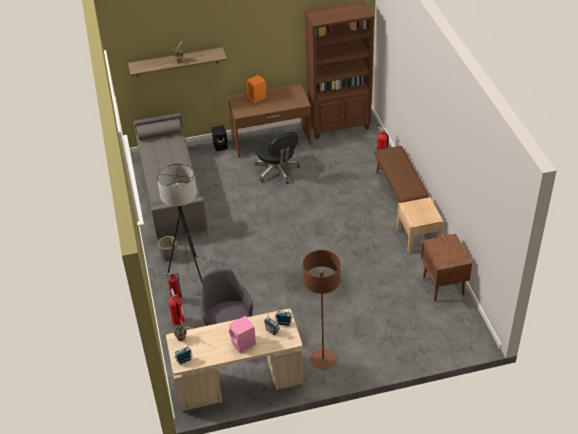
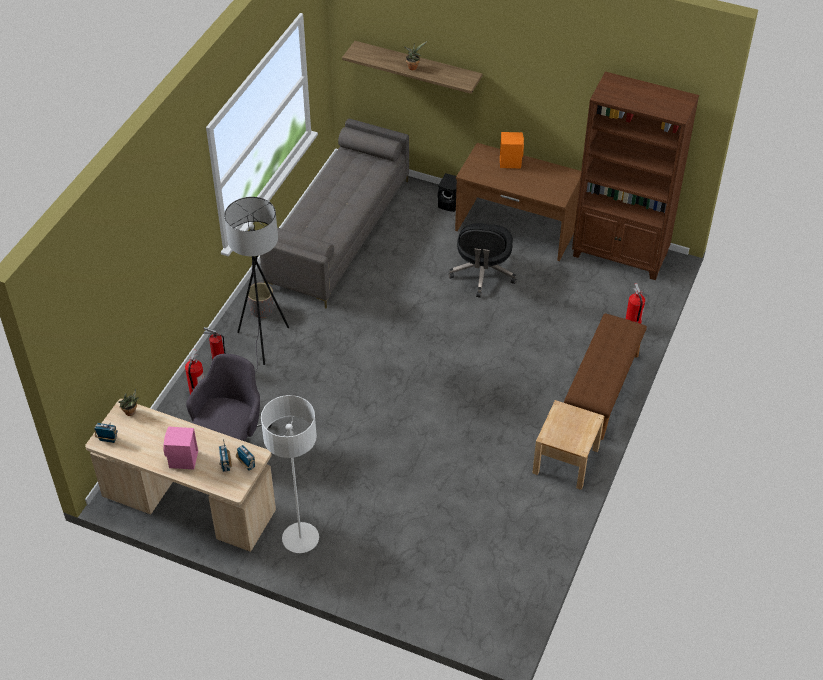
camera: 35 degrees right, 5 degrees up
(323, 360) = (300, 539): brown floor lamp -> white floor lamp
(443, 286) = (529, 542): brown nightstand -> none

